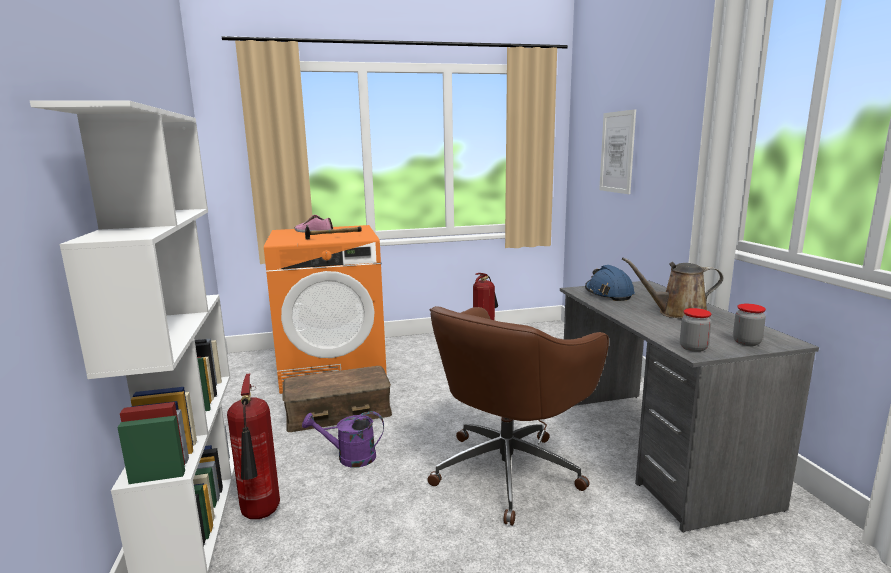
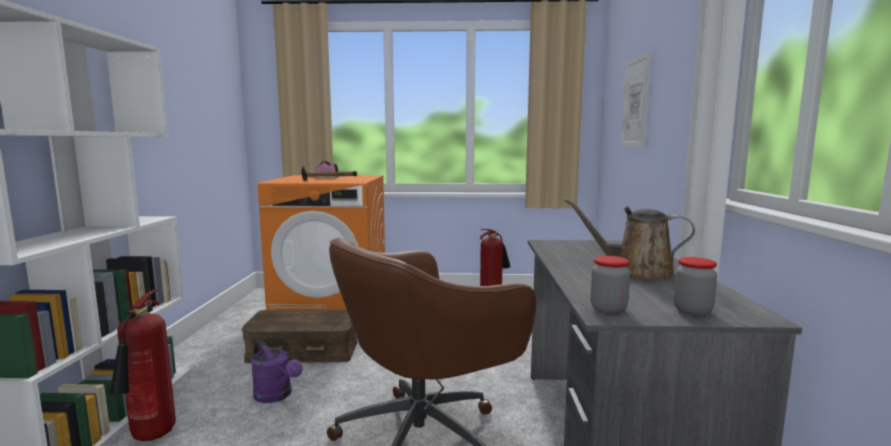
camera: 15 degrees right, 5 degrees down
(349, 457) = (276, 396): purple watering can -> purple watering can turned 150 degrees counterclockwise
(608, 293) = (575, 248): blue hard hat -> none

